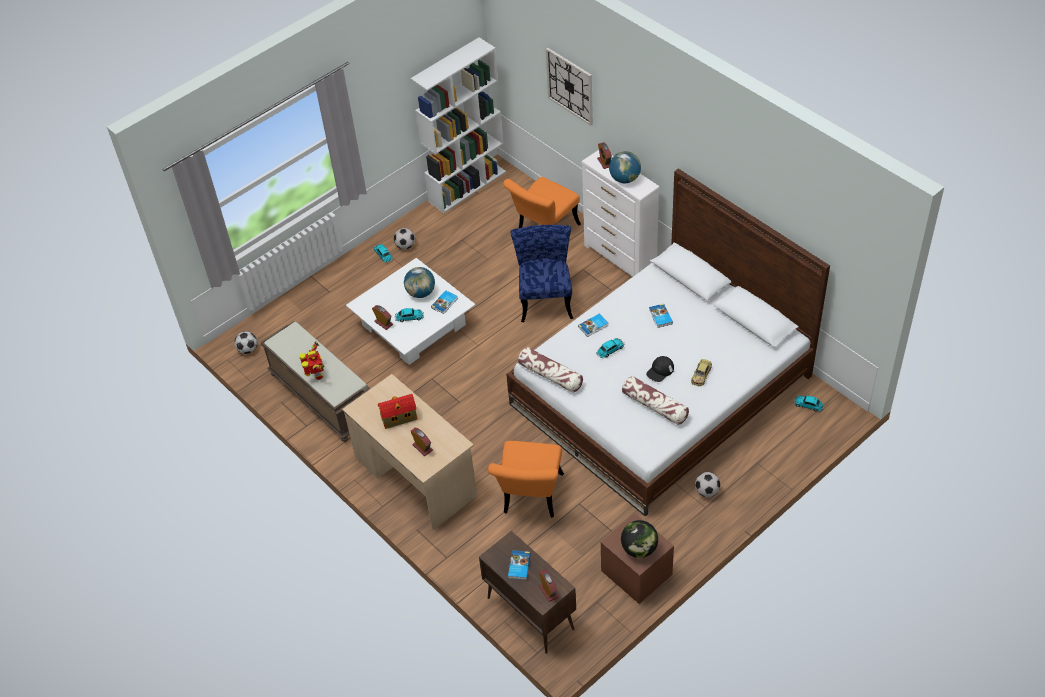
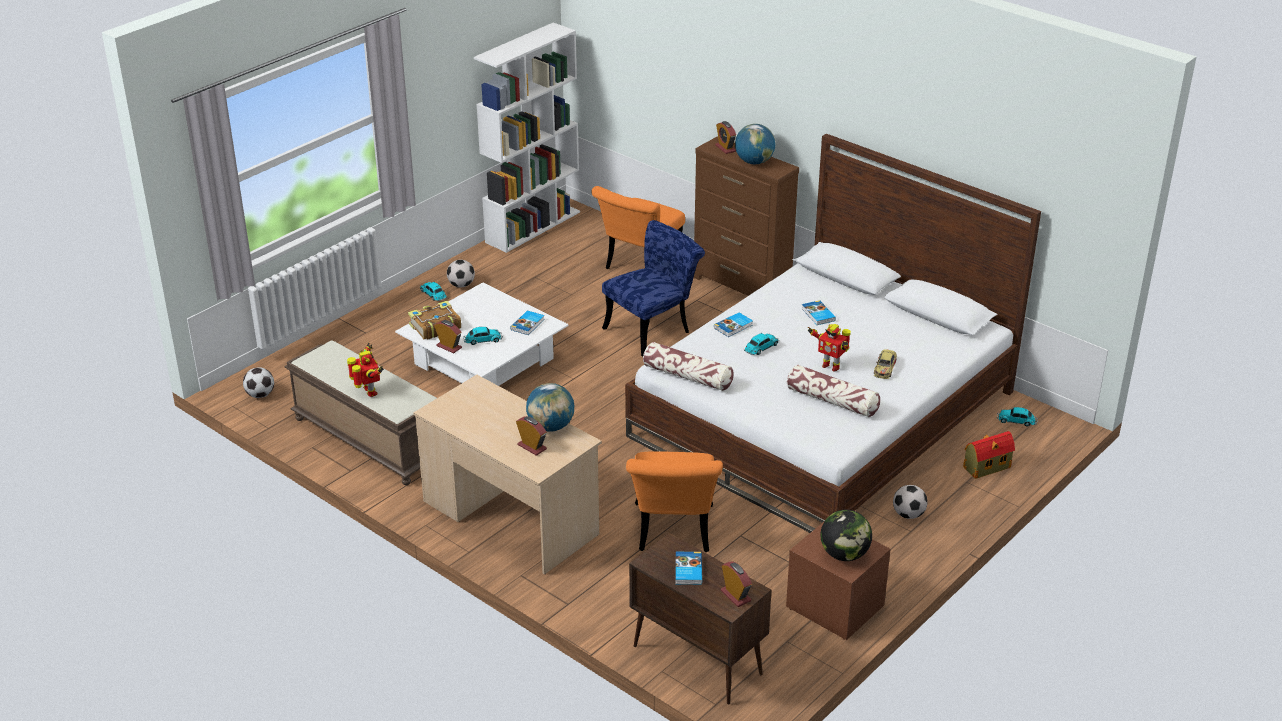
camera: 10 degrees left, 15 degrees down
(375, 302) = (434, 327): none -> book
(398, 418) = (493, 418): toy house -> toy house (985, 467)
(421, 293) = (494, 316): globe -> globe (551, 426)
(545, 298) = (653, 329): blue chair -> blue chair turned 60 degrees clockwise
(570, 86) = (676, 61): wall clock -> none
(620, 258) = (742, 288): white dresser -> brown dresser
(660, 371) = (830, 366): black cap -> toy robot

